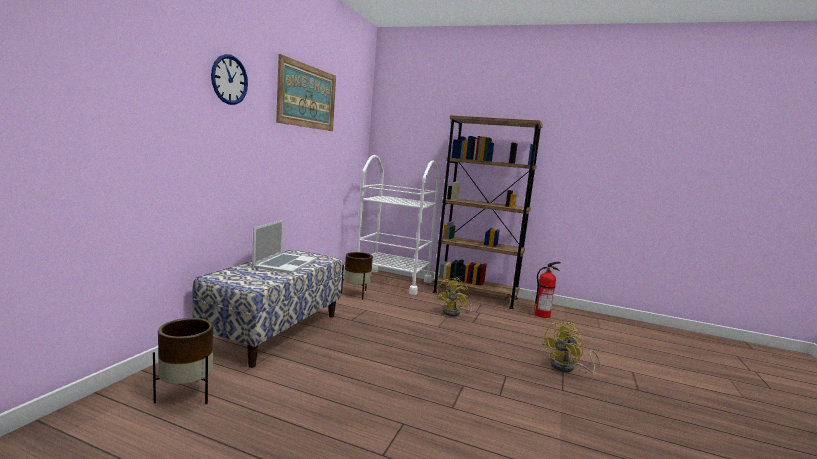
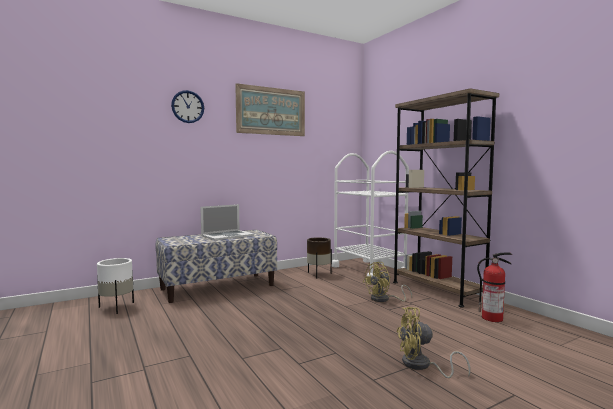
camera: 40 degrees right, 5 degrees down
(186, 395) = (116, 308): brown planter -> white planter

